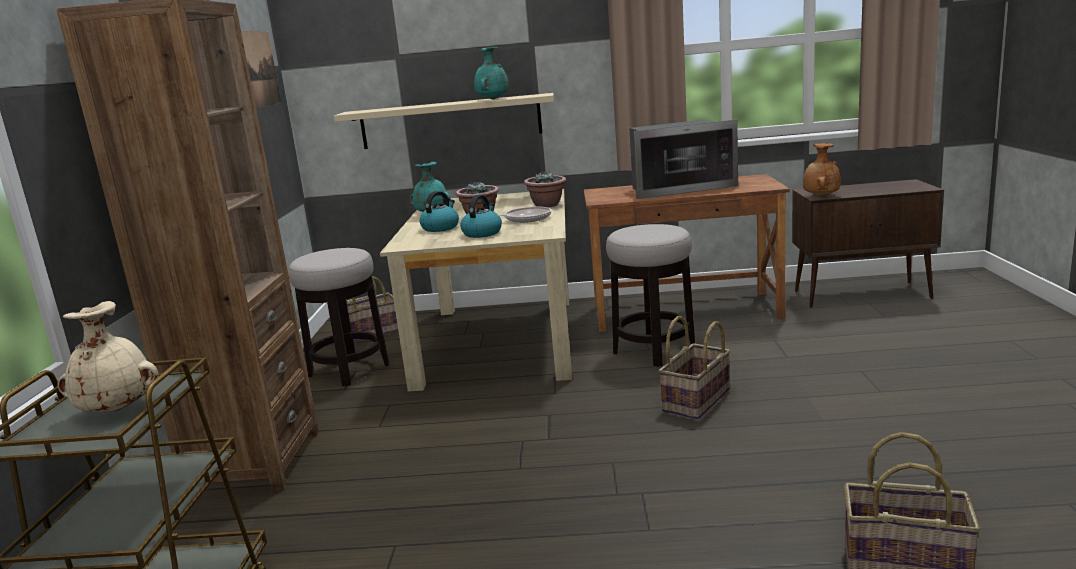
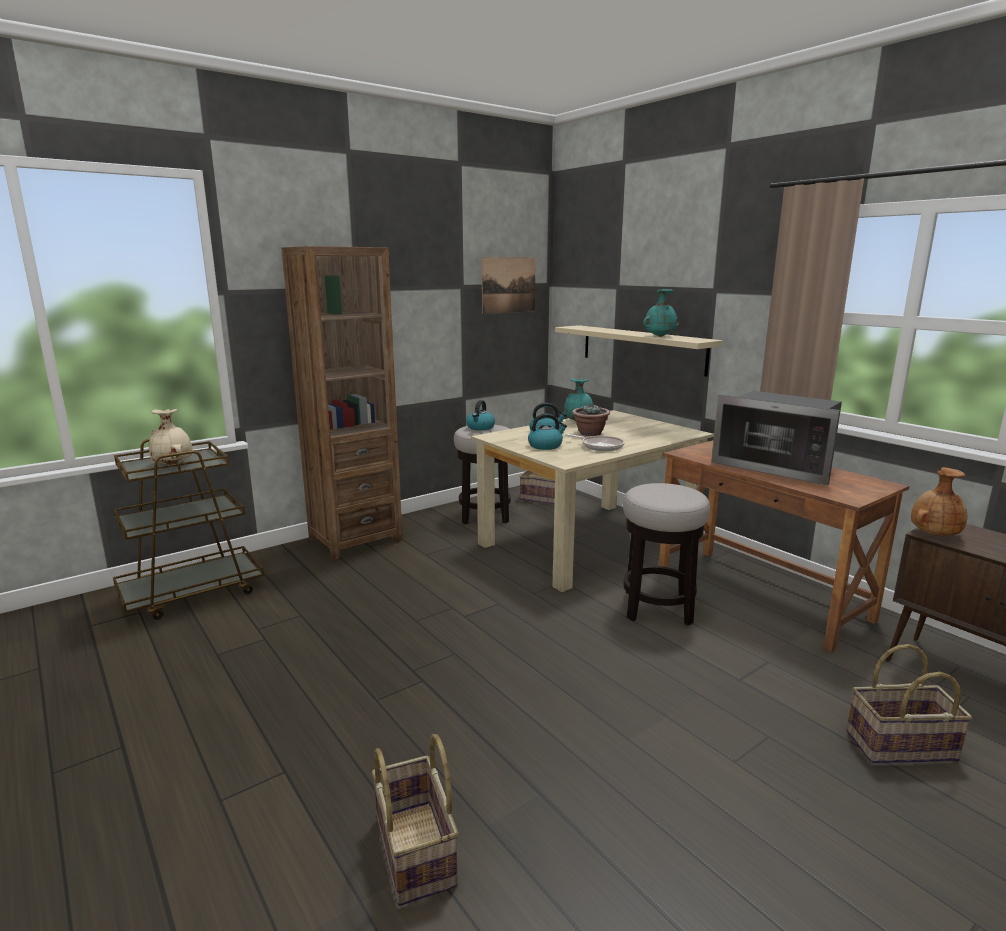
camera: 50 degrees right, 0 degrees up
(323, 255) = (480, 427): none -> kettle
(547, 205) = (650, 442): potted plant -> none
(697, 400) = (590, 658): basket -> basket (901, 747)

